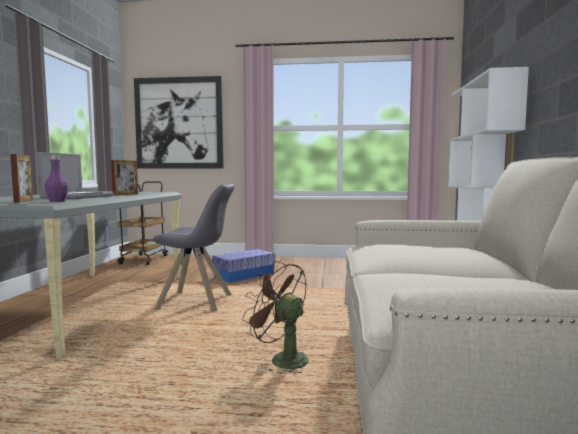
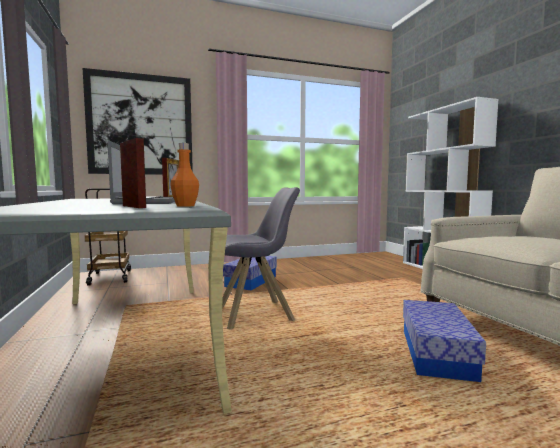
camera: 25 degrees left, 0 degrees up
(57, 201) = (185, 206): purple bottle -> orange bottle
(281, 359) = (436, 354): brown fan -> storage box

